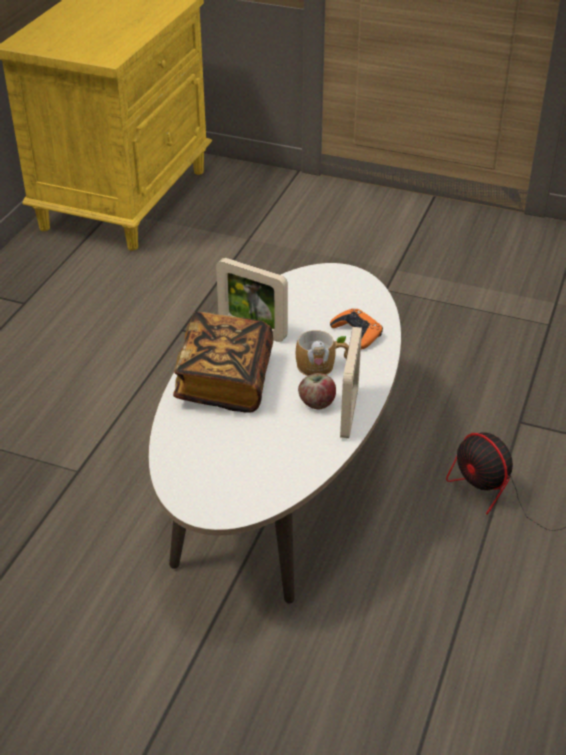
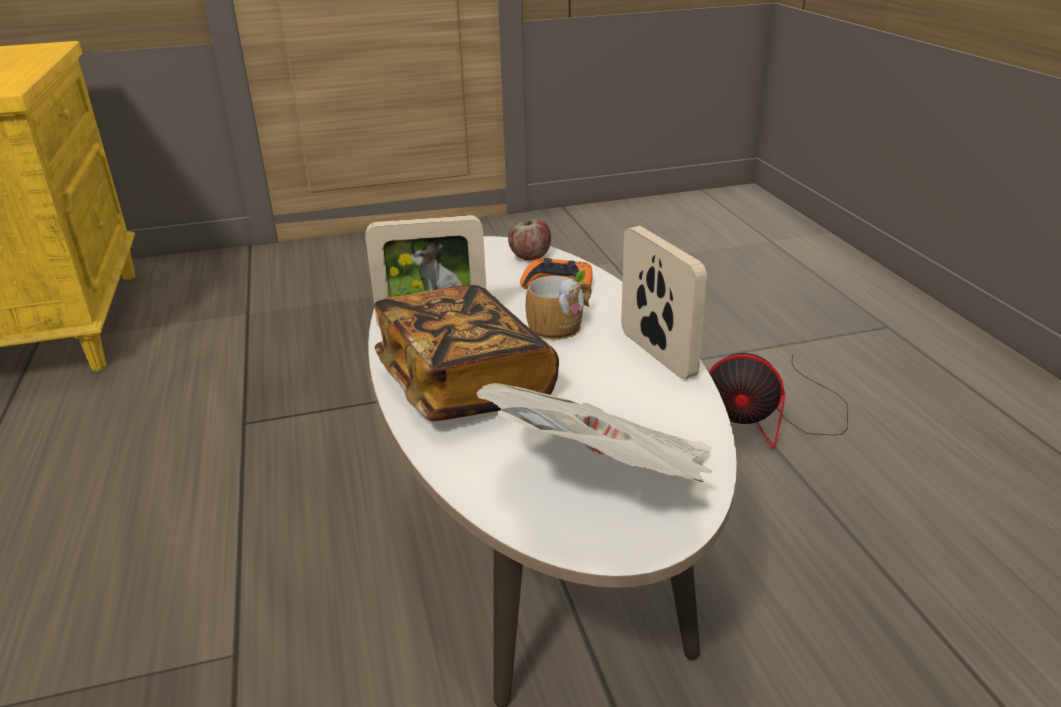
camera: 35 degrees left, 10 degrees down
(228, 474) = (606, 481): none -> newspaper
(317, 403) = (607, 359): apple -> apple (530, 256)

